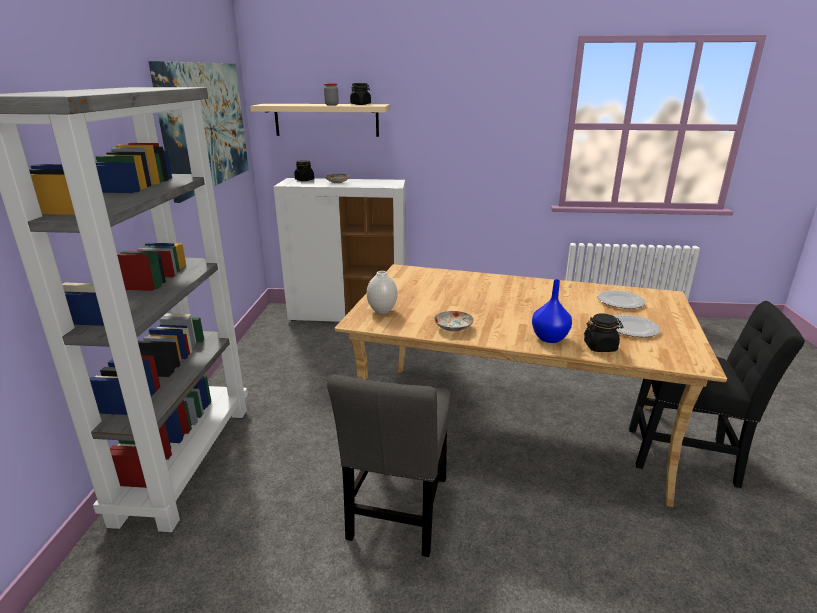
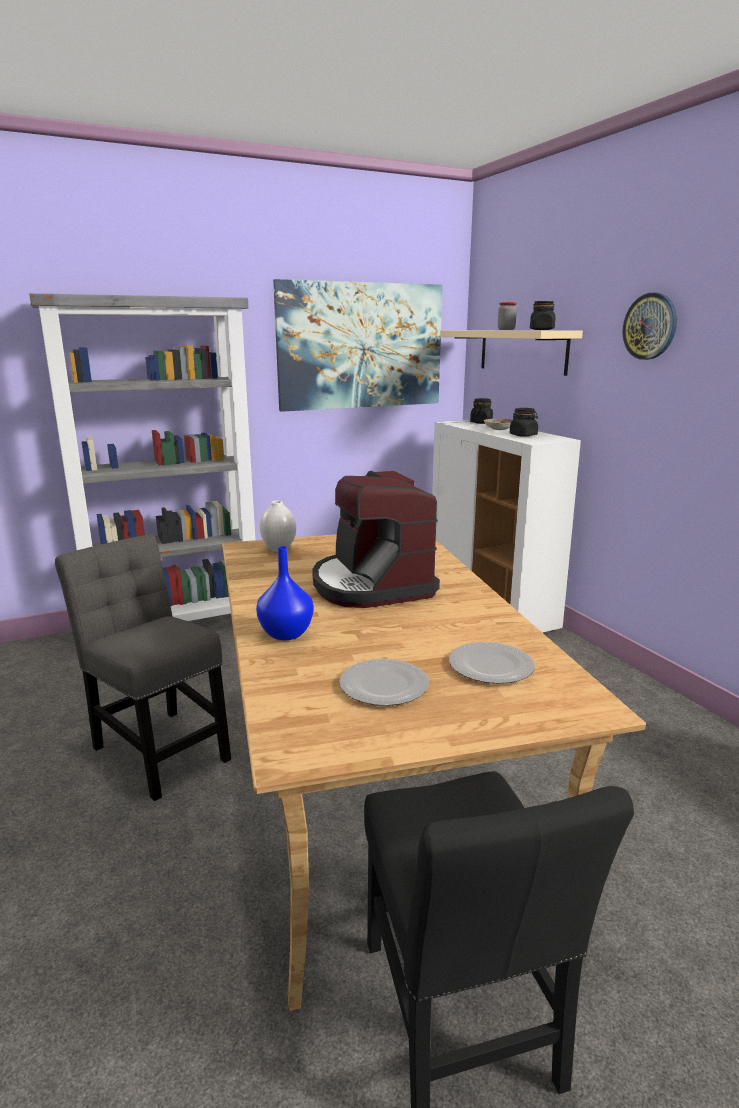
camera: 60 degrees right, 5 degrees down
(398, 512) = (158, 749): grey chair -> grey chair turned 60 degrees clockwise
(448, 102) = (650, 326): none -> wall clock
(453, 328) = (266, 583): plate -> none
(488, 300) = (371, 585): none -> coffee machine
(600, 347) = (287, 668): black jar -> black jar (523, 435)

